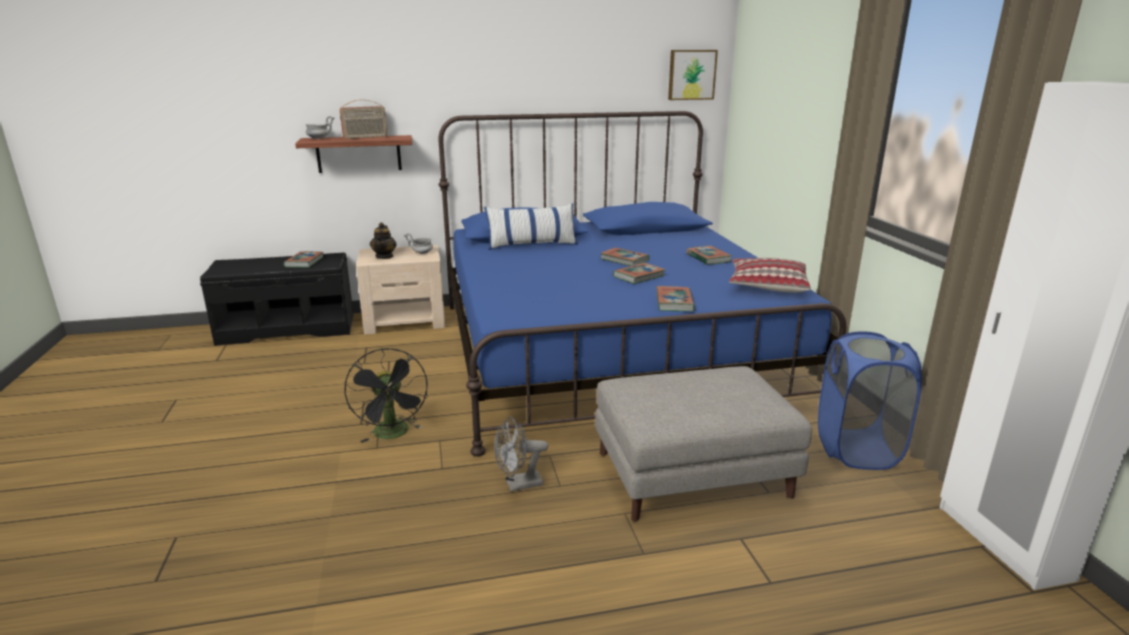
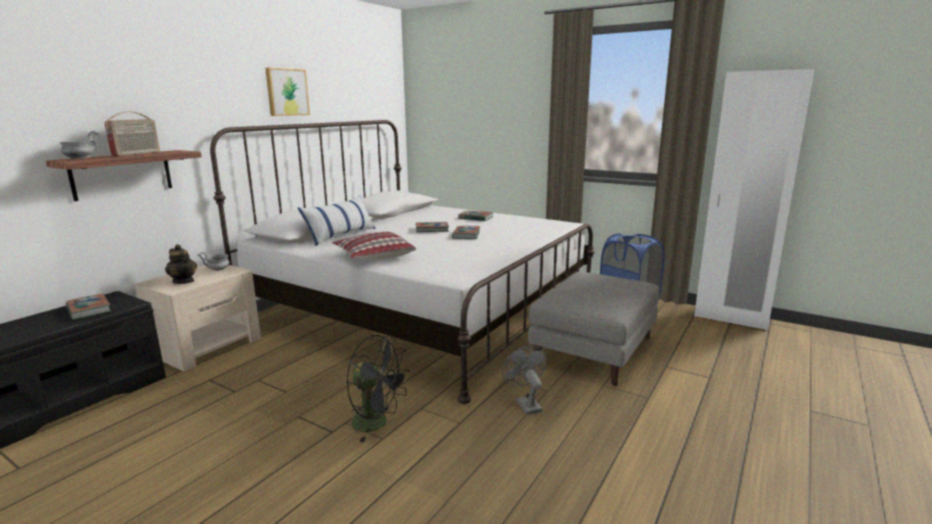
camera: 45 degrees left, 5 degrees down
(518, 485) = (525, 404): grey fan -> grey fan turned 135 degrees clockwise
(609, 351) = (422, 308): blue bed -> white bed
(674, 302) = (523, 241): book -> none
(691, 74) = (383, 92): picture -> picture (286, 92)
(767, 285) = (540, 223): pillow -> pillow (373, 256)

